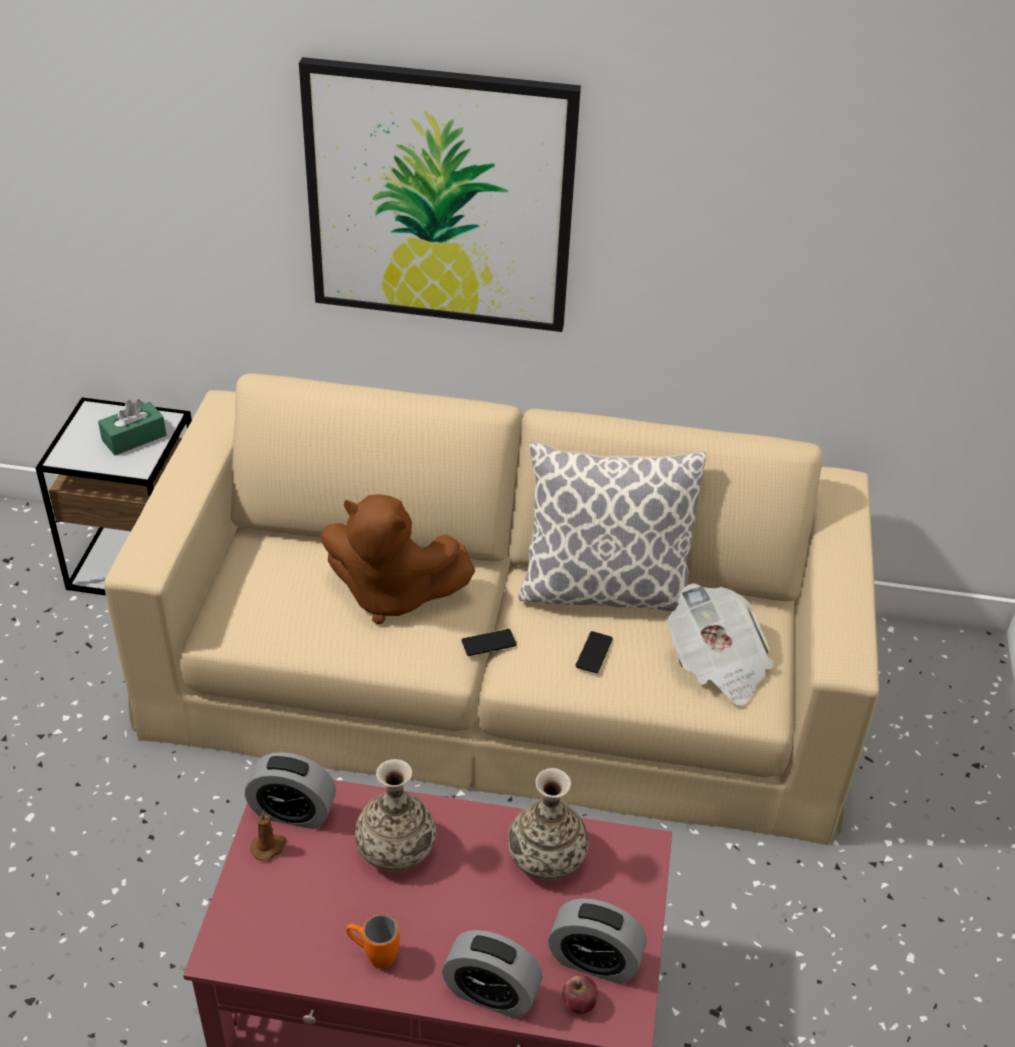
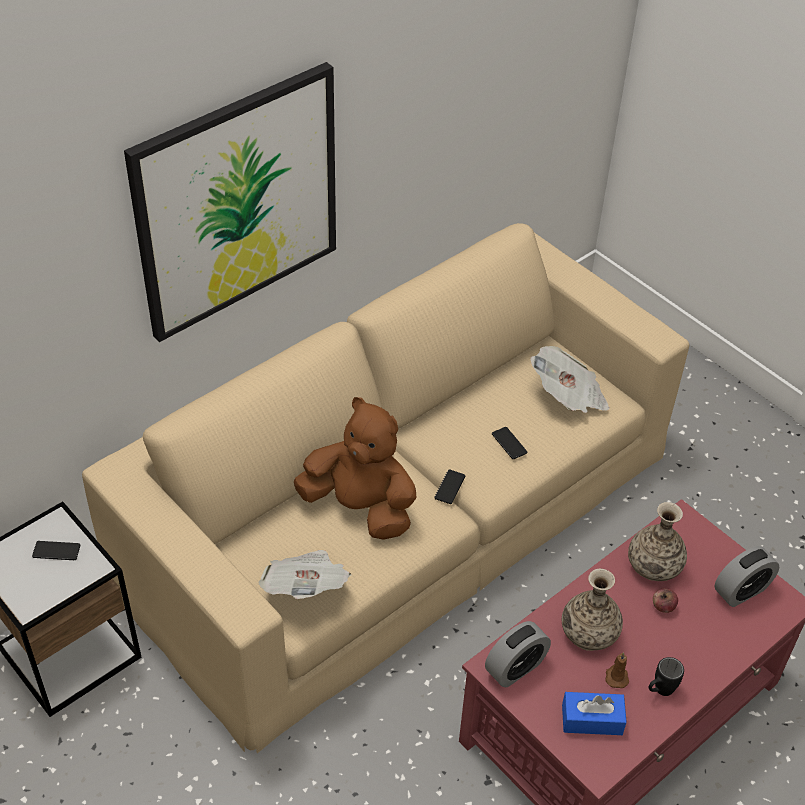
camera: 50 degrees left, 5 degrees up
(134, 438) = (56, 551): green tissue box -> phone
(258, 613) = (306, 588): none -> newspaper
(269, 847) = (533, 697): brown candle -> brown candle (616, 676)
(281, 913) = (592, 720): none -> blue tissue box
(373, 955) = (659, 691): orange mug -> black mug
(391, 594) = (360, 507): brown plush toy -> brown plush toy turned 120 degrees counterclockwise
(491, 993) = (728, 651): alarm clock -> none
(579, 1003) = (763, 616): apple -> apple (663, 606)
(603, 588) = (460, 403): pillow -> none

